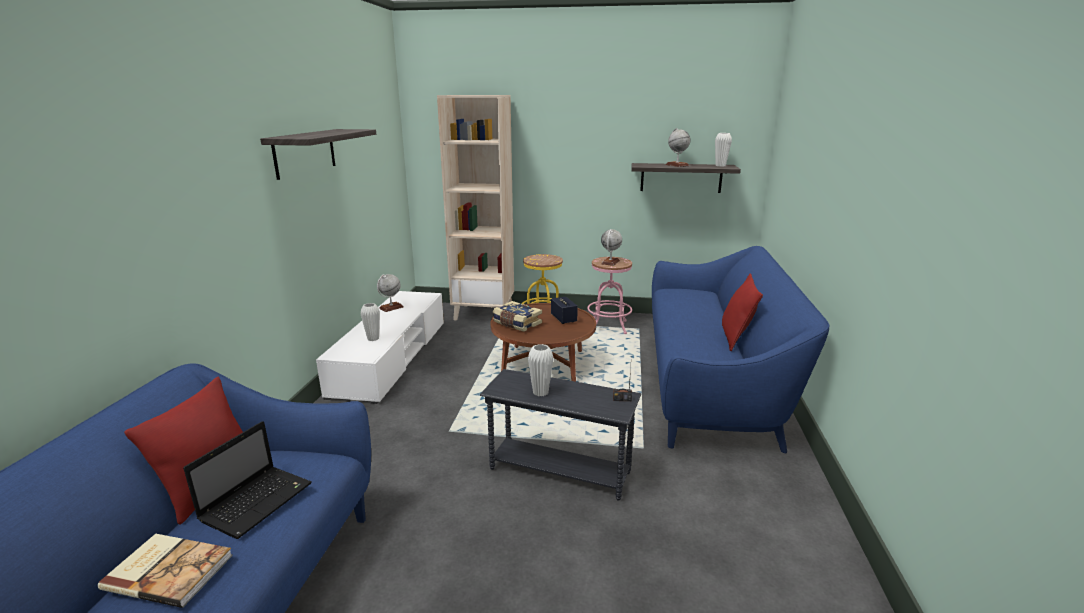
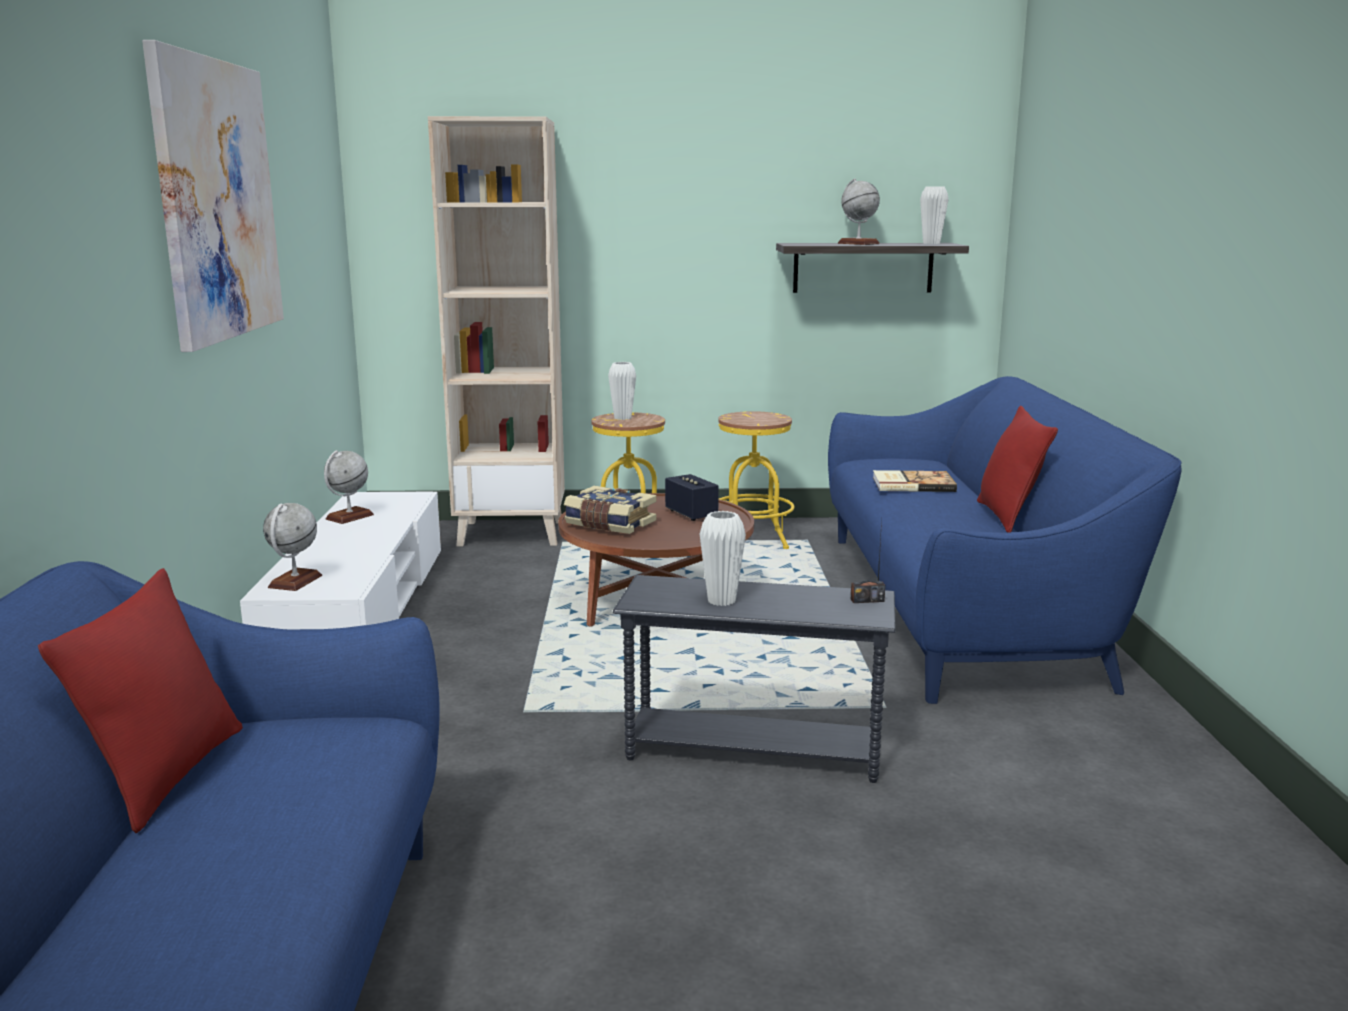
camera: 10 degrees left, 5 degrees down
(169, 570) = (166, 890): book -> book (912, 484)
(258, 501) = (277, 785): laptop -> none
(305, 152) = (217, 200): shelf -> picture
(373, 338) = (339, 564): white vase -> white vase (622, 418)
(608, 326) = (752, 540): pink stool -> yellow stool
(610, 262) = (753, 418): globe -> globe (295, 581)

